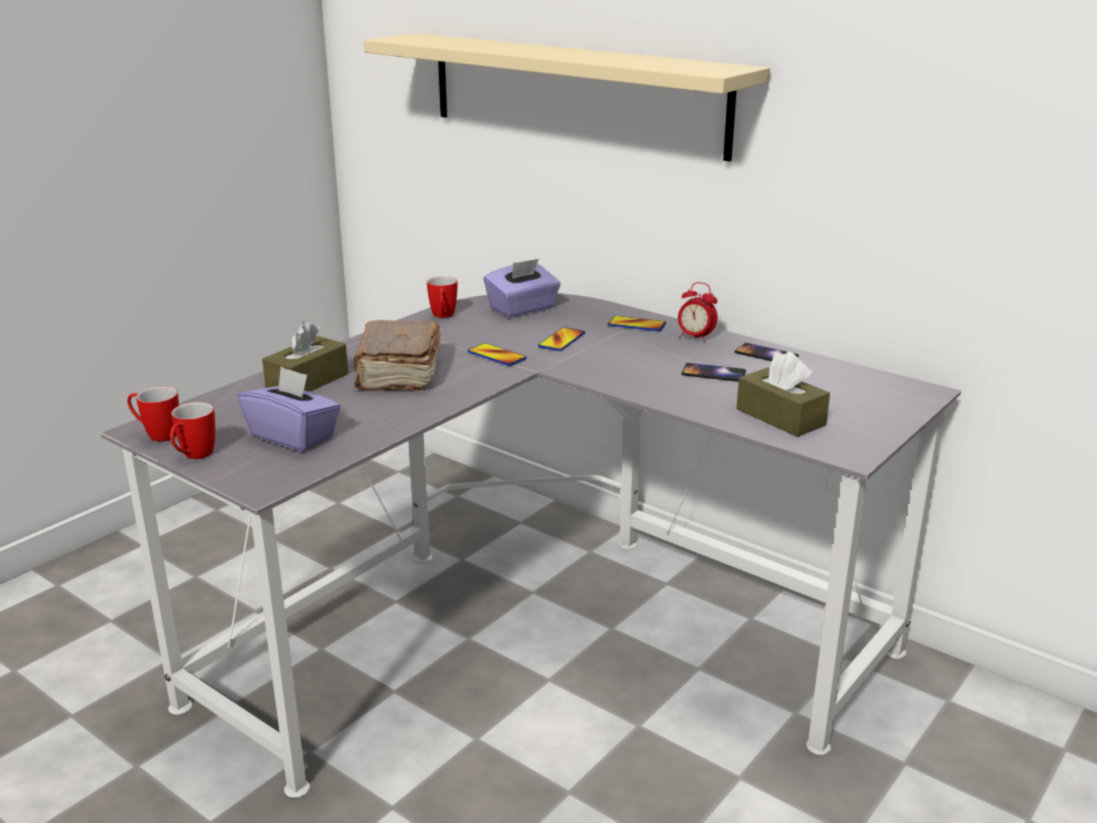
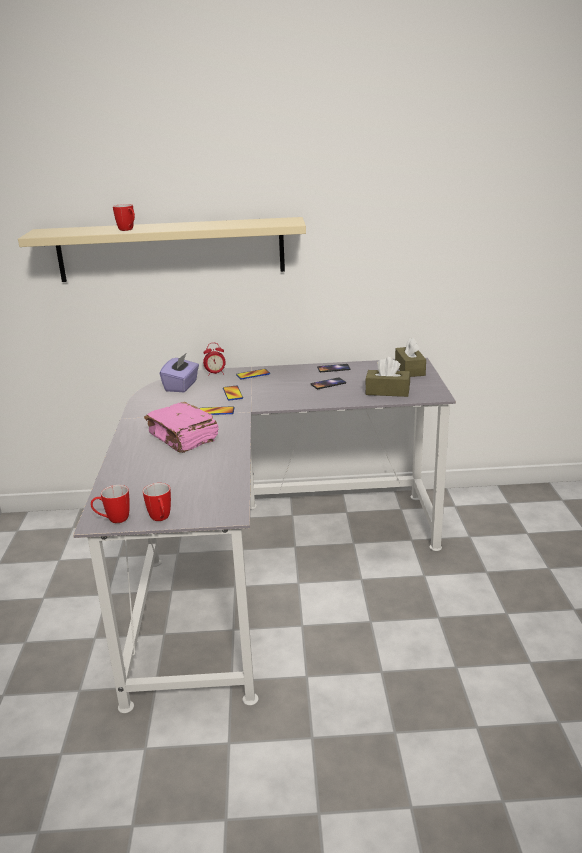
camera: 40 degrees left, 0 degrees up
(293, 436) = (194, 487): purple tissue box -> none
(307, 381) = (141, 461): brown tissue box -> brown tissue box (409, 369)
(398, 373) = (183, 438): brown book -> pink book
(443, 316) = (146, 403): mug -> mug (128, 230)
(695, 338) = (290, 371): alarm clock -> alarm clock (215, 374)

